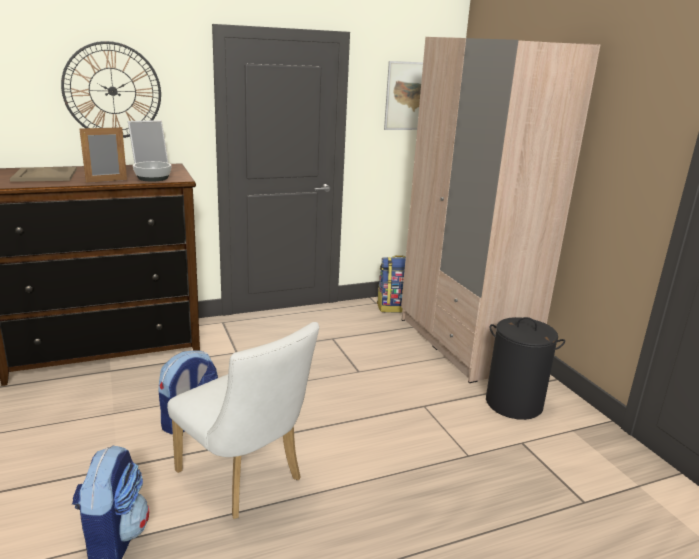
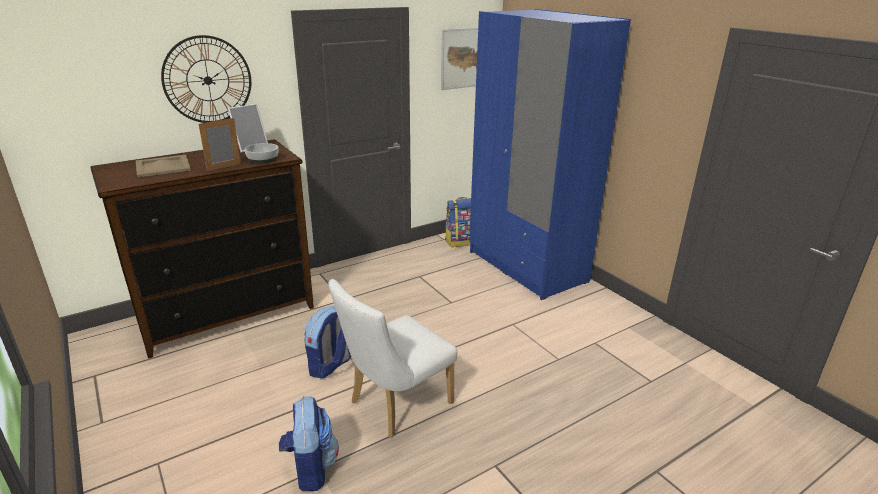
camera: 10 degrees left, 5 degrees up
(245, 479) = (395, 405): white chair -> white chair turned 105 degrees clockwise
(464, 343) = (526, 266): beige wardrobe -> blue wardrobe
(514, 403) = (580, 312): black laundry basket -> none

